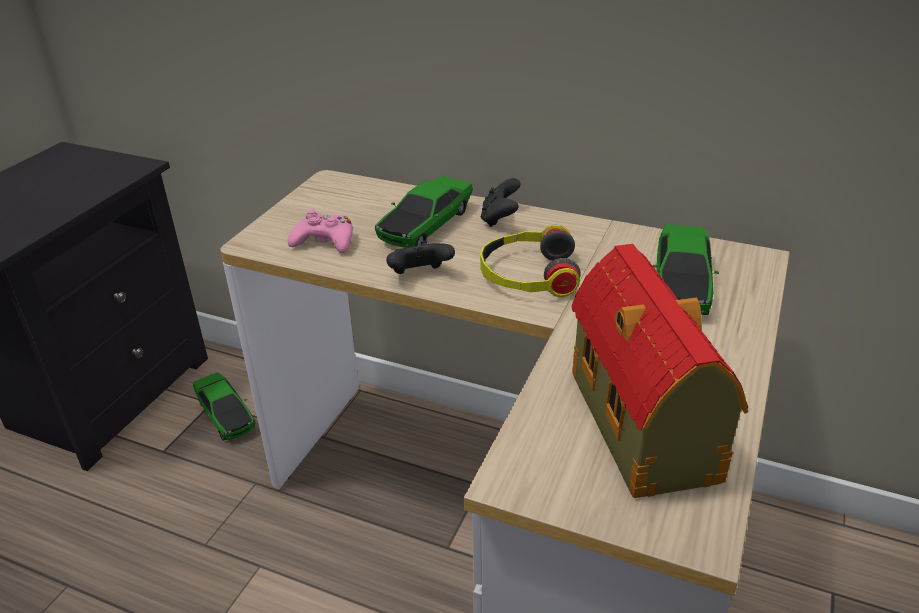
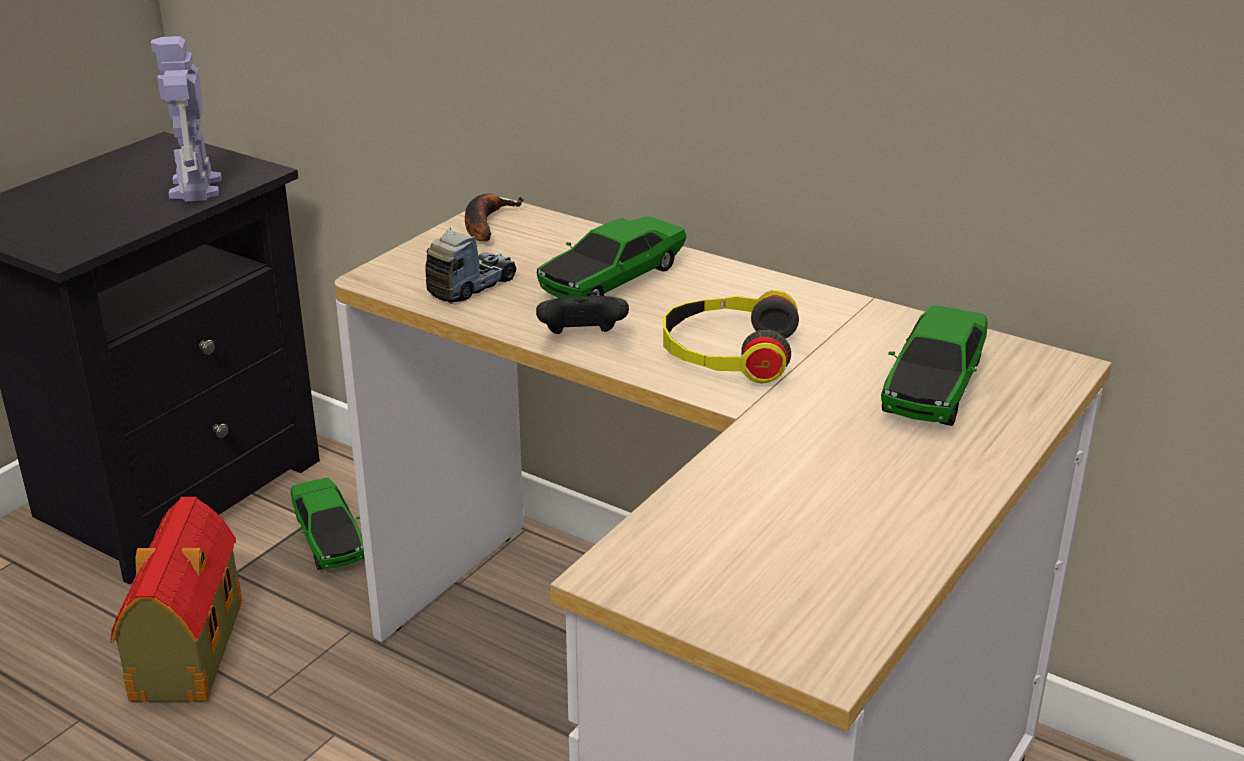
camera: 10 degrees right, 5 degrees down
(94, 183) = (195, 188): none -> toy robot
(320, 191) = (485, 223): none -> banana
(325, 242) = (471, 286): pink game controller -> toy truck
(500, 219) = (716, 281): black game controller -> none
(642, 428) = (804, 541): toy house -> toy house (186, 652)

